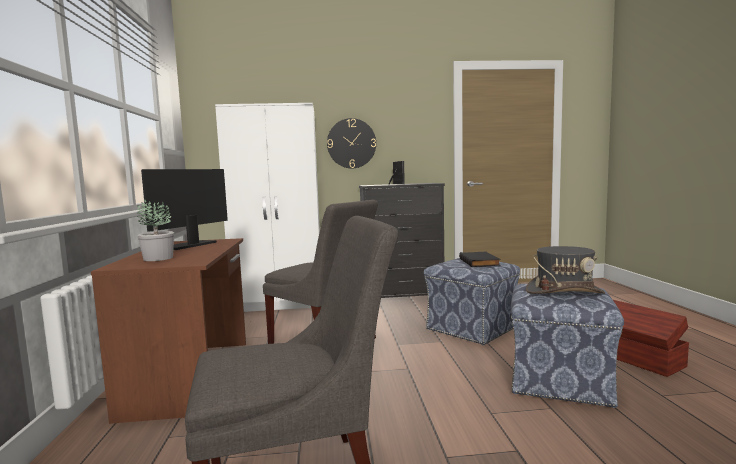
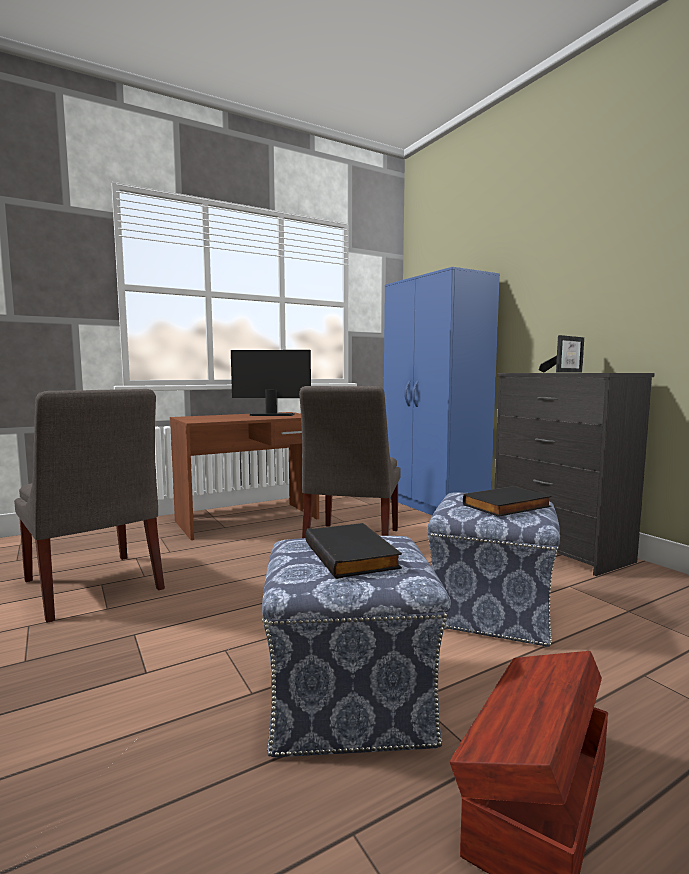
camera: 65 degrees right, 0 degrees up
(157, 258) = (212, 417): potted plant -> none
(280, 303) = (433, 505): white wardrobe -> blue wardrobe
(351, 143) = (541, 312): wall clock -> none
(564, 292) = (353, 555): grey hat -> black book

